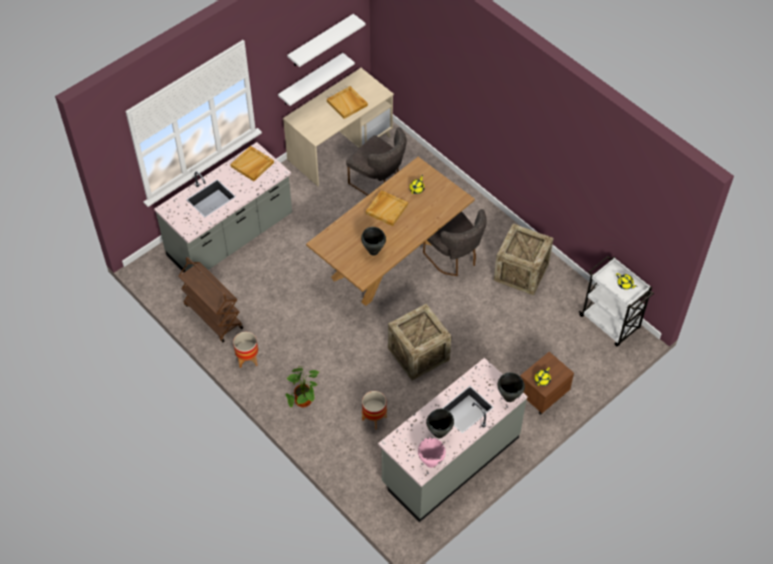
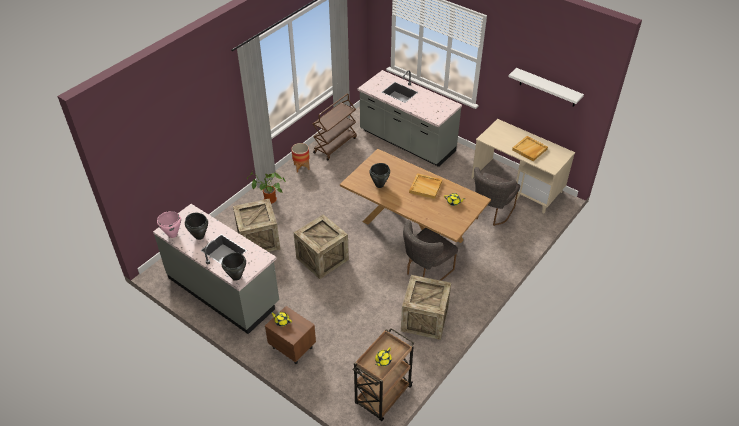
camera: 80 degrees right, 10 degrees down
(252, 165) = (438, 105): beige tray -> none
(311, 80) = (530, 113): white shelf -> none
(374, 418) = (258, 240): planter -> crate
(610, 323) = (382, 396): white cart -> brown cart

